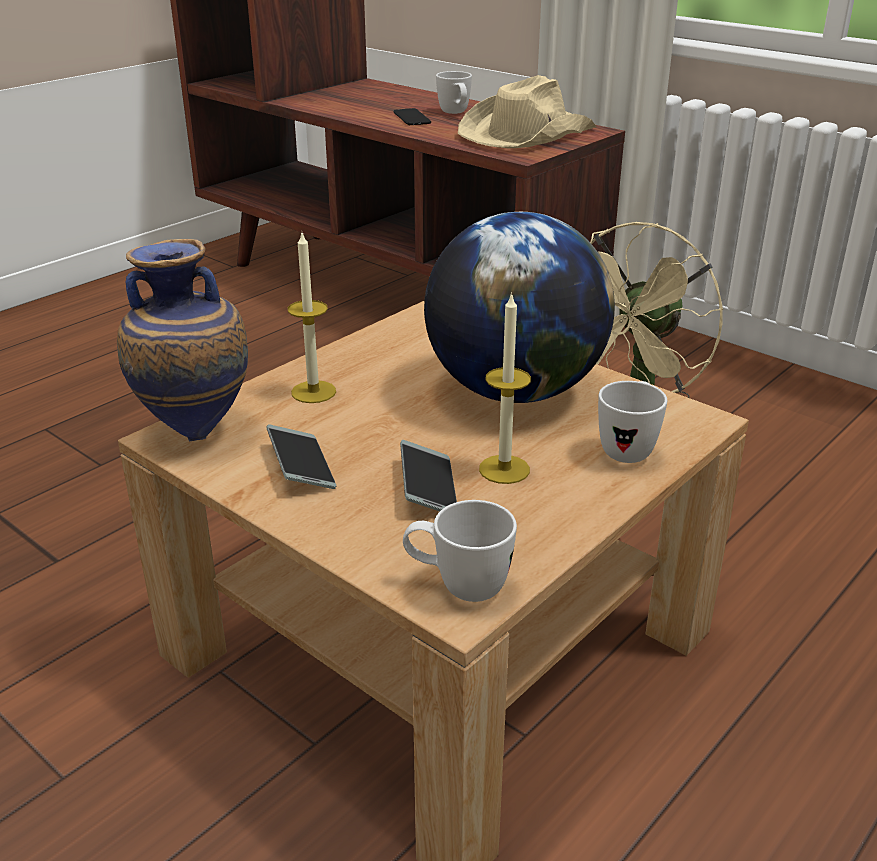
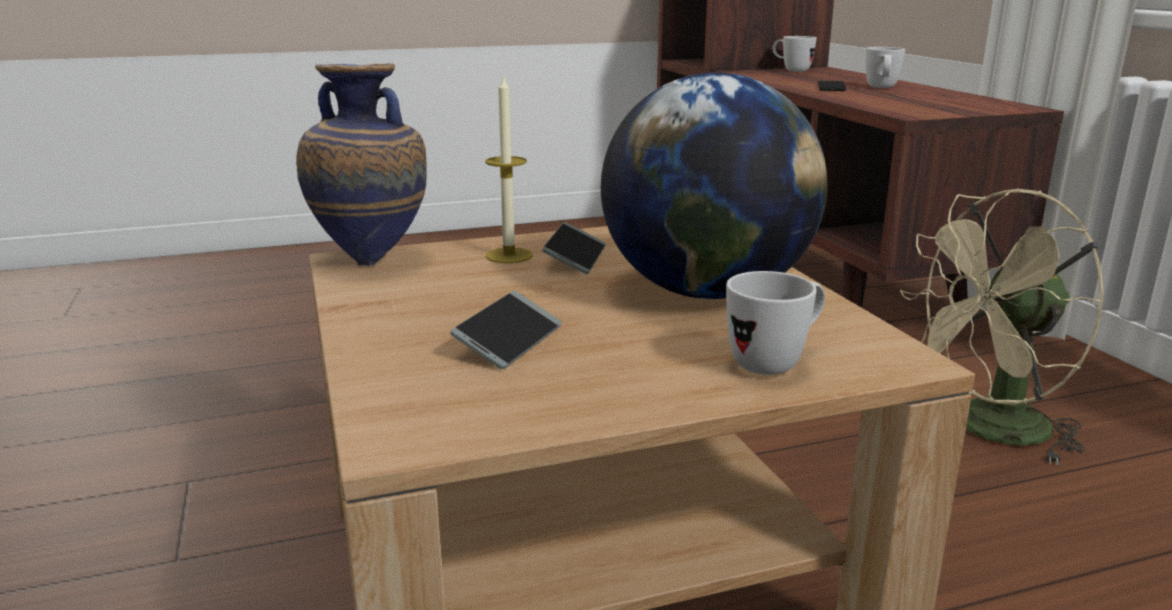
camera: 30 degrees right, 10 degrees down
(301, 466) = (419, 300): phone -> phone (575, 258)
(458, 586) = (418, 423): white mug -> white mug (791, 70)
(504, 469) = (606, 346): candle -> none
(526, 134) = (938, 103): beige hat -> none

